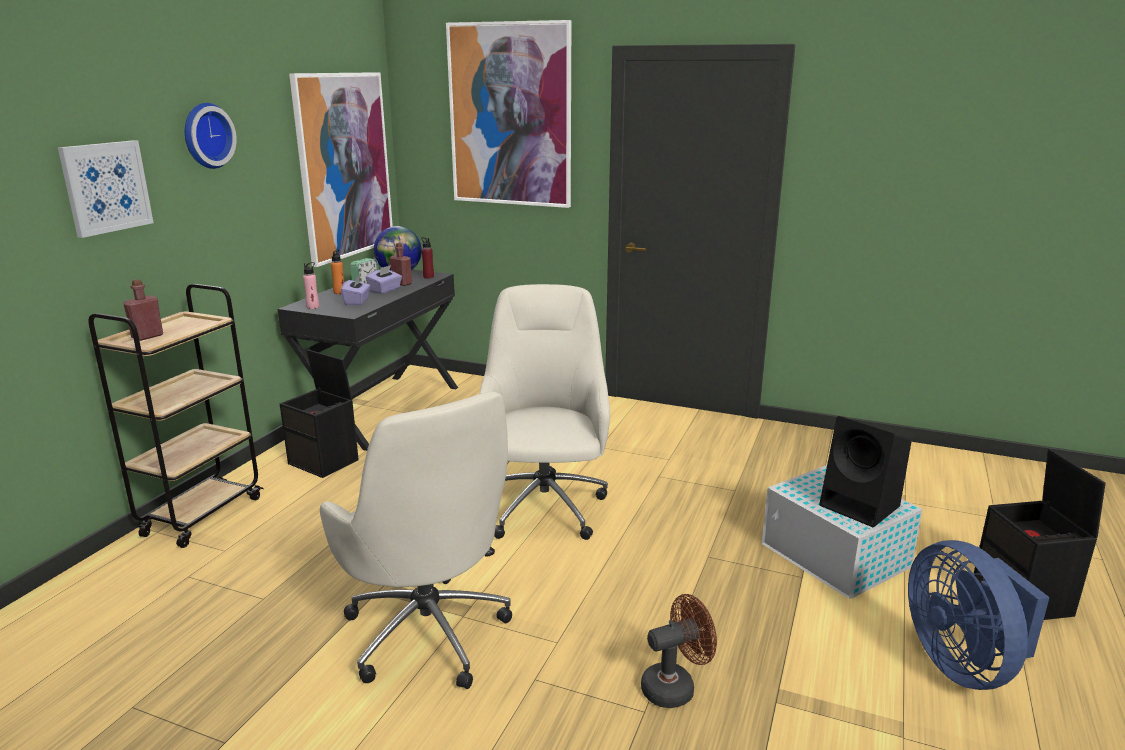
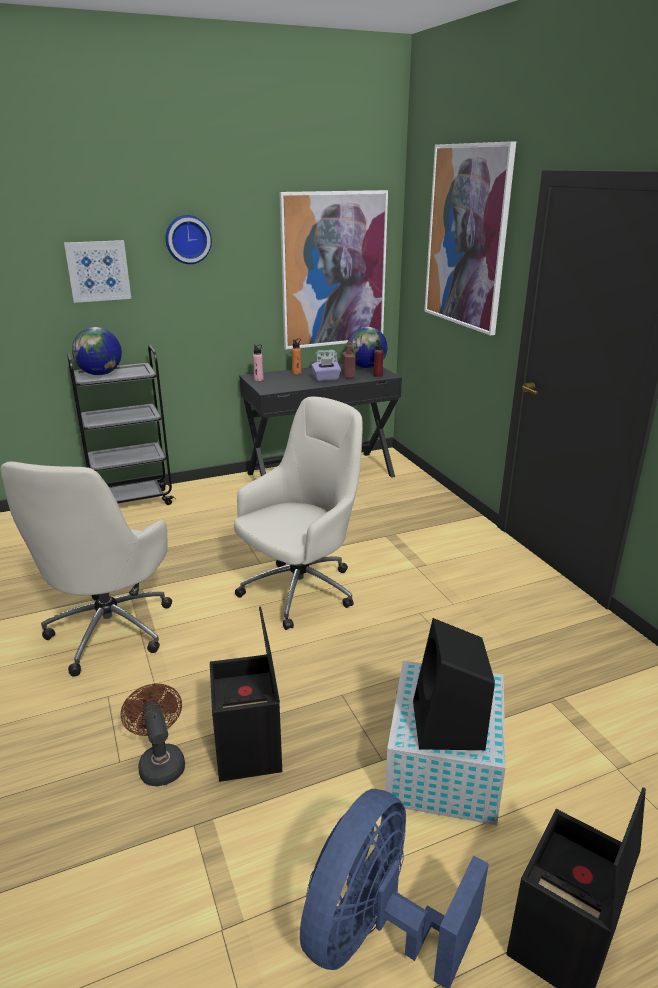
camera: 45 degrees right, 5 degrees up
(147, 336) = (100, 374): red bottle -> globe
(202, 515) = (134, 502): brown cart -> grey cart
(325, 462) = (234, 497): black storage box -> black storage box (249, 750)
(357, 302) = (290, 383): purple tissue box -> none
(675, 687) = (160, 762): brown fan -> brown fan turned 135 degrees counterclockwise

